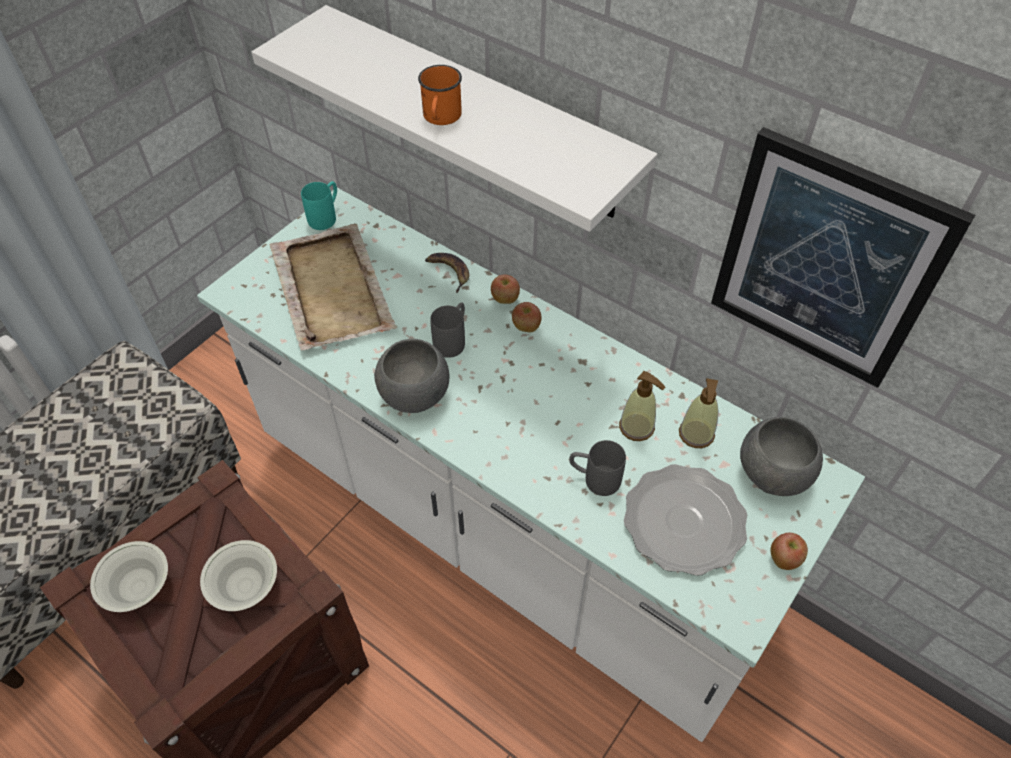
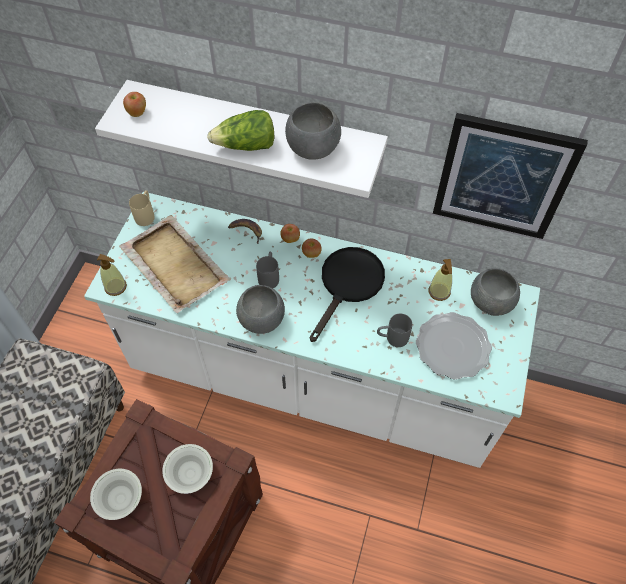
camera: 20 degrees left, 5 degrees up
(326, 216) = (146, 214): turquoise mug -> beige mug
(441, 118) = (246, 146): orange mug -> lettuce
(536, 143) = (313, 148): none -> grey bowl
(561, 384) = (348, 285): none -> black frying pan
(637, 427) = (403, 298): soap dispenser -> soap dispenser (116, 287)
(784, 559) = (515, 351): apple -> apple (137, 113)

